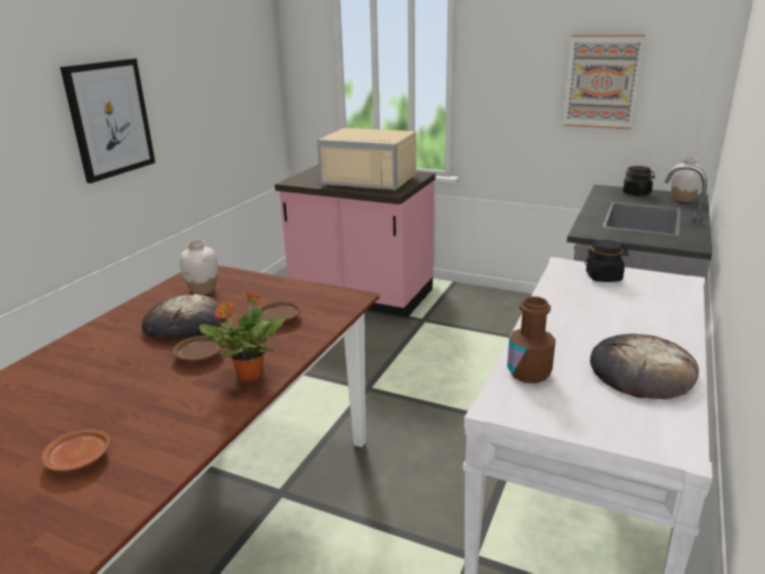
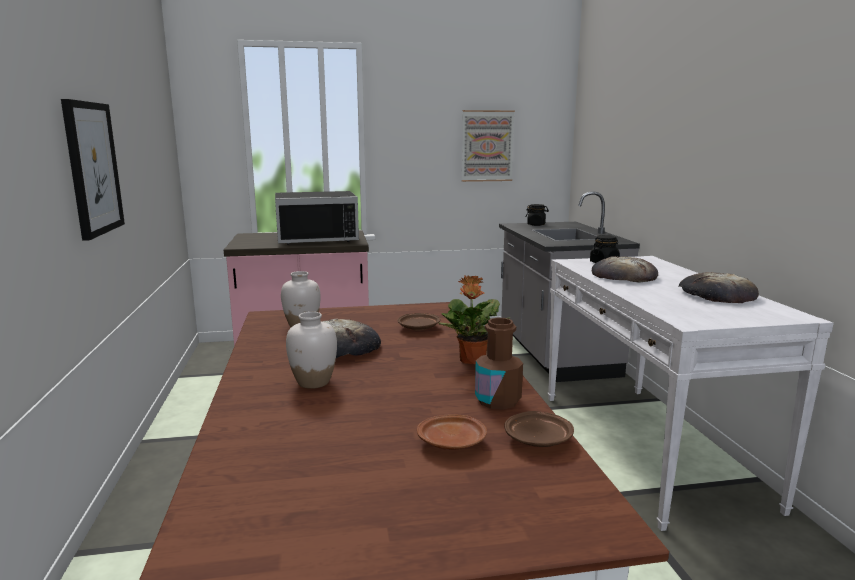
camera: 35 degrees left, 10 degrees down
(200, 356) = (403, 361): brown plate -> brown plate (538, 439)
(372, 180) = (317, 238): beige microwave -> black microwave
(529, 373) = (668, 307): brown bottle -> brown bottle (498, 400)
(583, 305) = (623, 275): none -> bread
(682, 199) = (568, 224): white vase -> white vase (313, 382)

